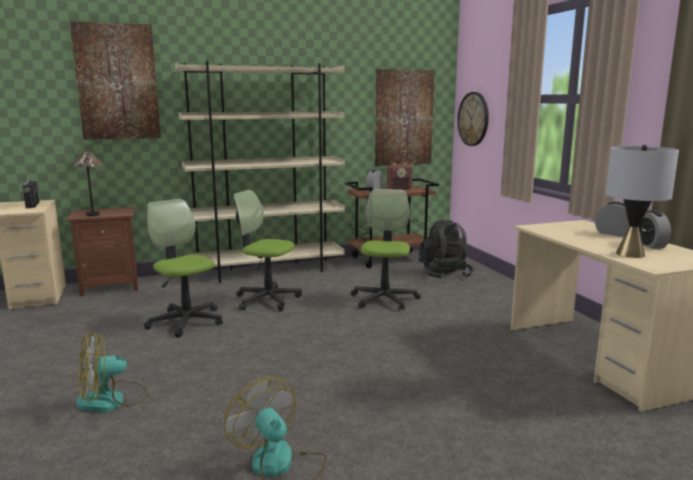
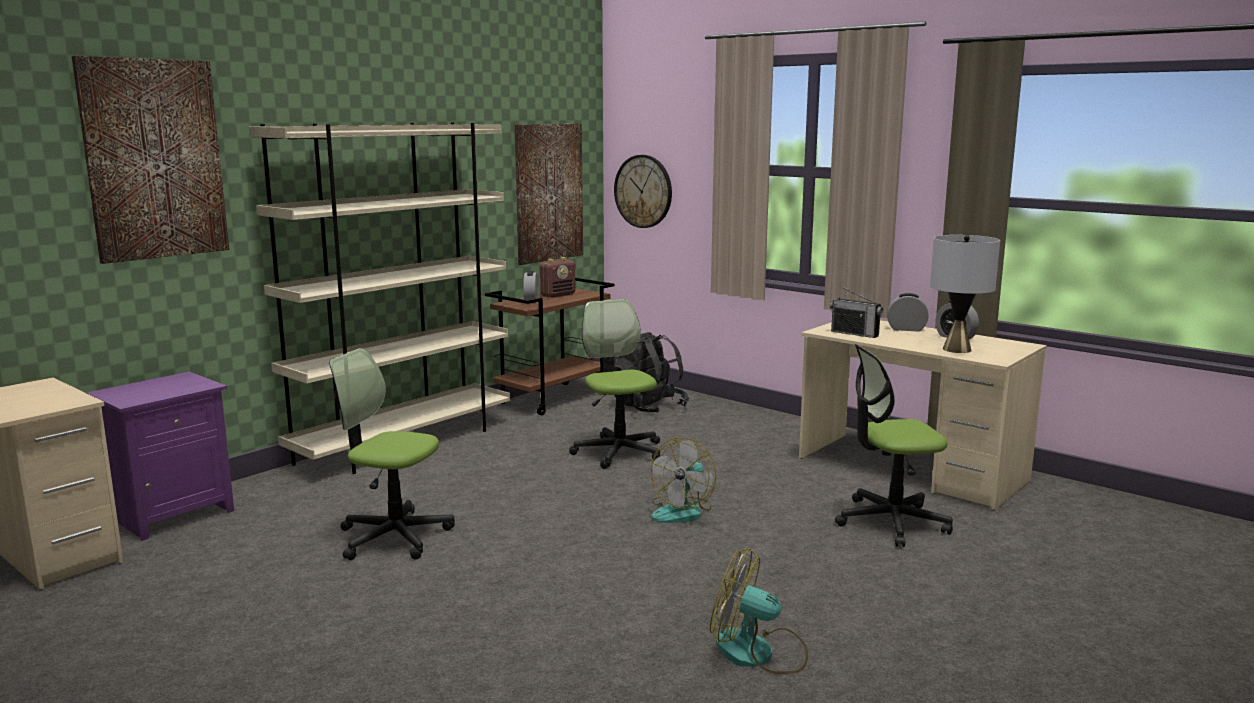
camera: 30 degrees left, 0 degrees up
(32, 205) = (43, 393): radio -> radio (855, 333)
(93, 214) = (150, 394): table lamp -> none
(110, 286) = (172, 515): brown nightstand -> purple nightstand
(112, 400) = (455, 653): fan -> fan (683, 511)
(267, 299) = (465, 483): office chair -> office chair (891, 522)

